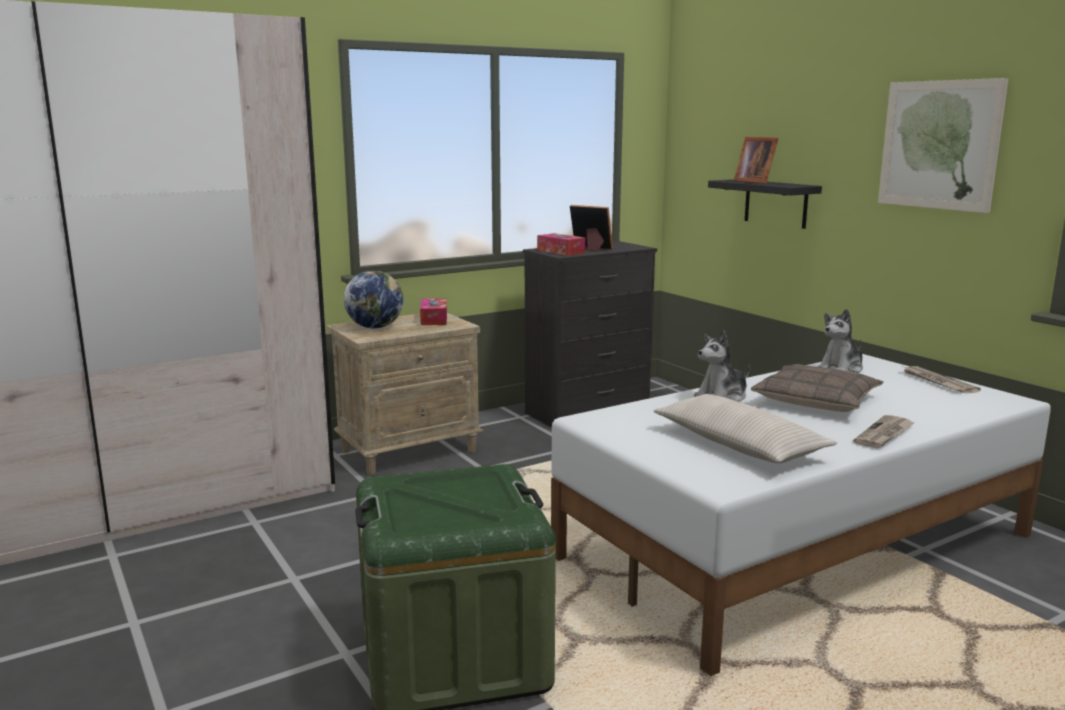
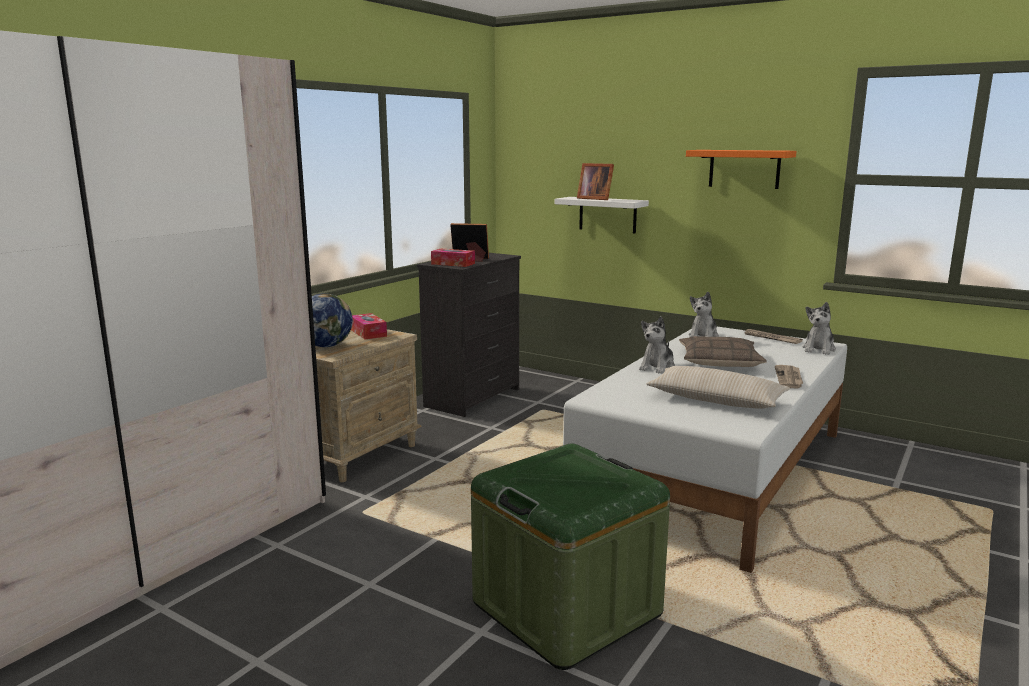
camera: 25 degrees left, 0 degrees up
(775, 203) = (607, 214): black shelf -> white shelf
(939, 145) = (744, 169): picture -> orange shelf
(990, 404) = (819, 349): none -> plush toy

